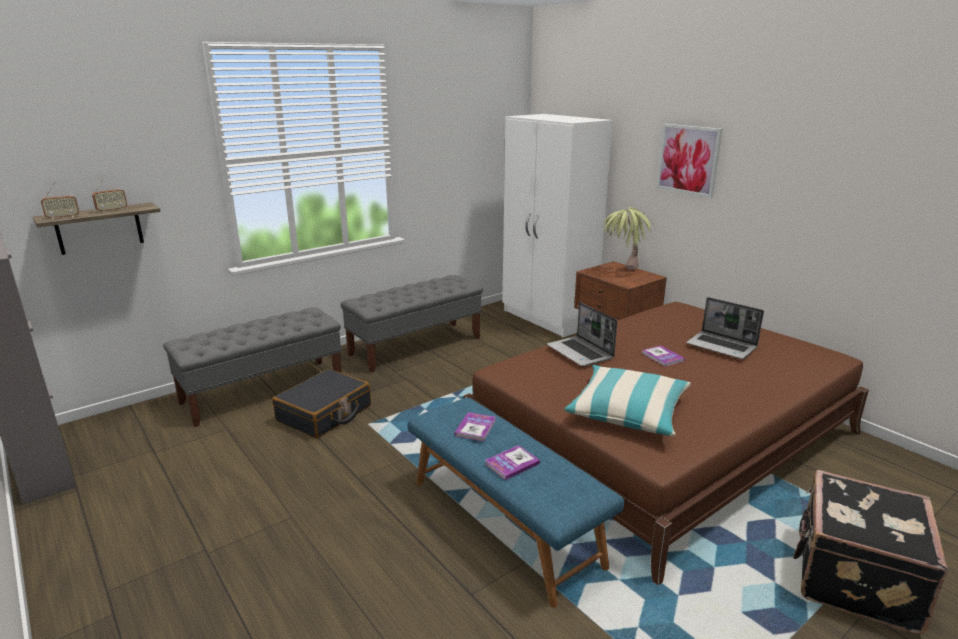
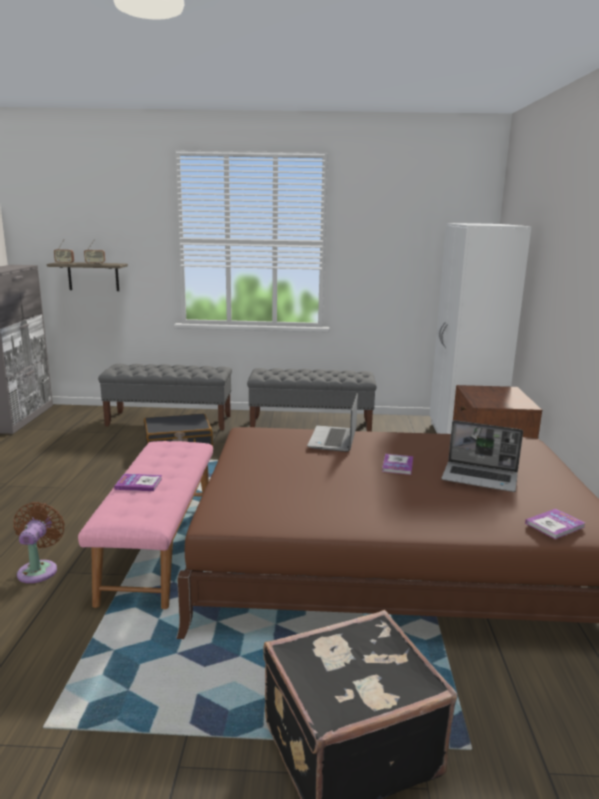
camera: 40 degrees right, 5 degrees down
(440, 610) = (39, 569): none -> brown fan
(475, 428) = (166, 458): book -> book (554, 525)
(505, 521) = (161, 547): blue bench -> pink bench
(622, 272) = (501, 395): potted plant -> none
(628, 412) = (273, 486): pillow -> none
(688, 159) = (570, 269): picture -> none
(722, 346) = (480, 478): laptop -> laptop turned 60 degrees counterclockwise

